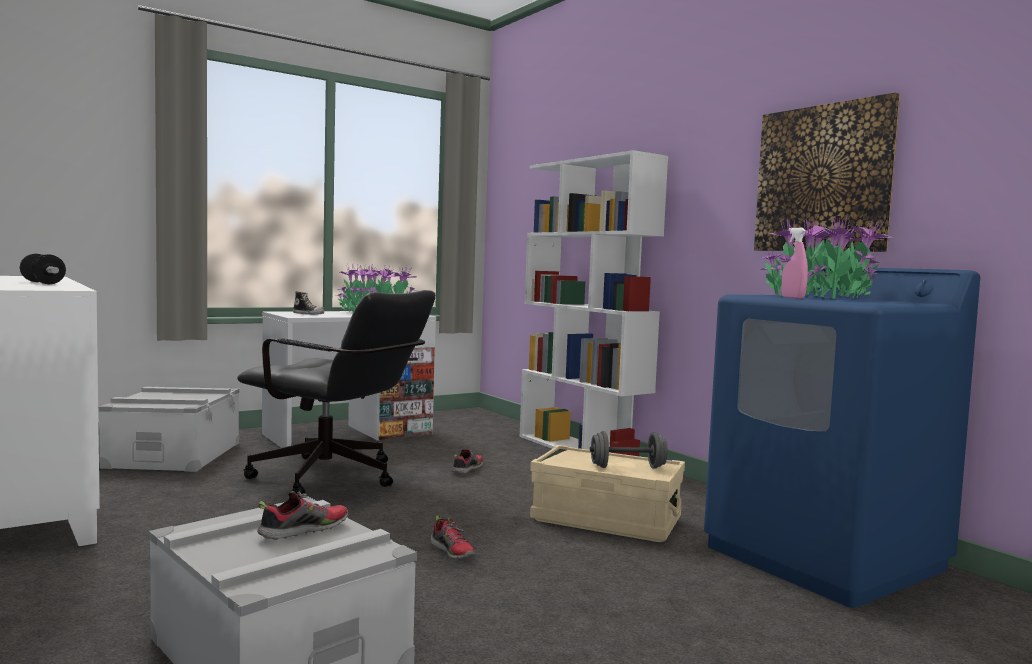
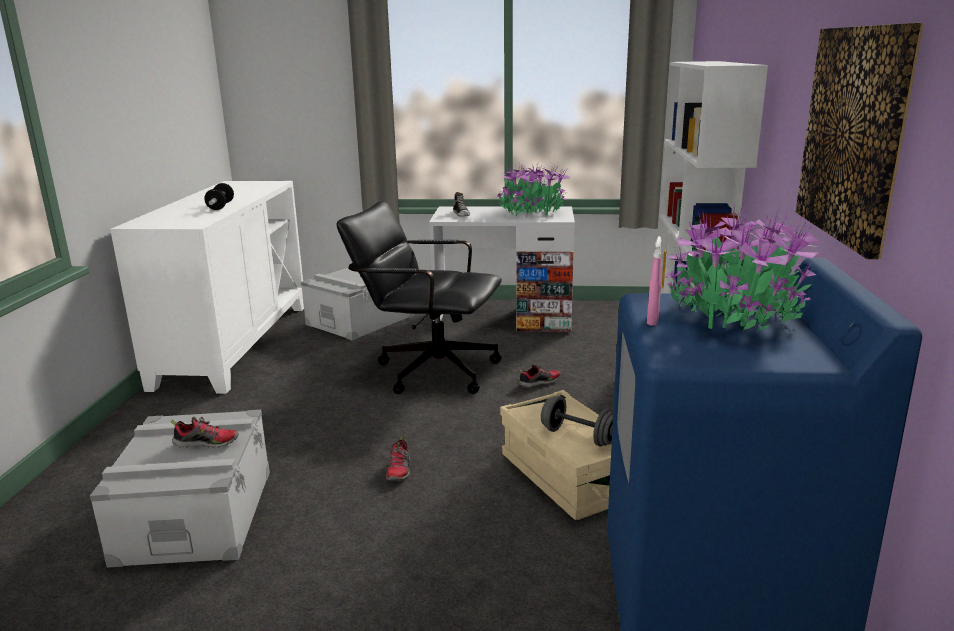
camera: 40 degrees right, 15 degrees up
(337, 479) = (427, 369): black office chair -> black office chair turned 135 degrees clockwise

